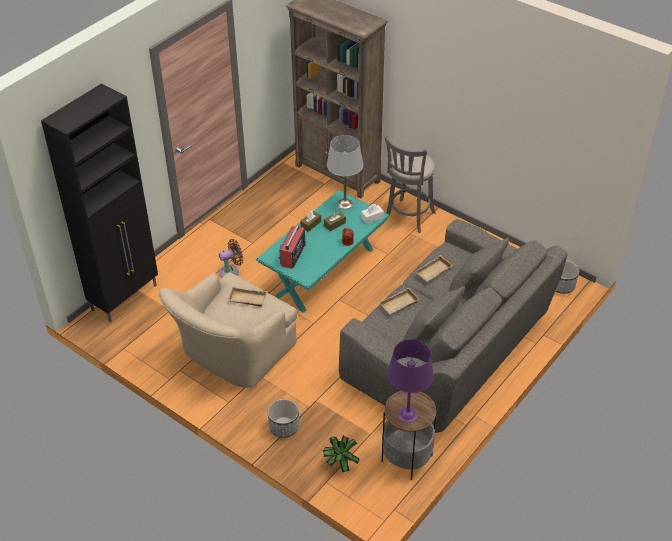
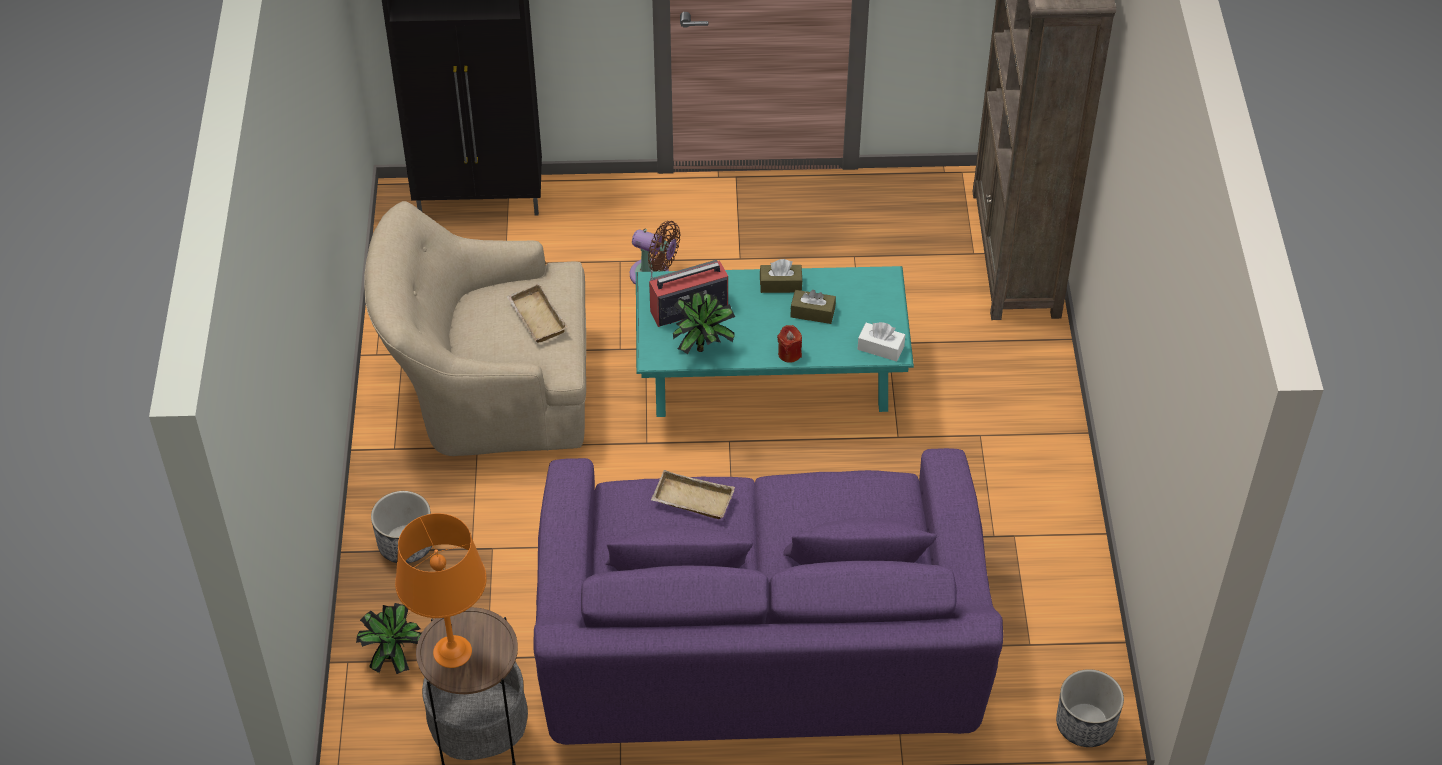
camera: 50 degrees right, 5 degrees up
(317, 262) = (703, 347): none -> potted plant
(345, 204) = (875, 295): grey table lamp -> none
(408, 217) = (1015, 409): grey stool -> none
(408, 414) = (453, 652): purple table lamp -> orange table lamp
(433, 272) = (812, 500): beige tray -> none
(449, 351) = (760, 653): grey sofa -> purple sofa

